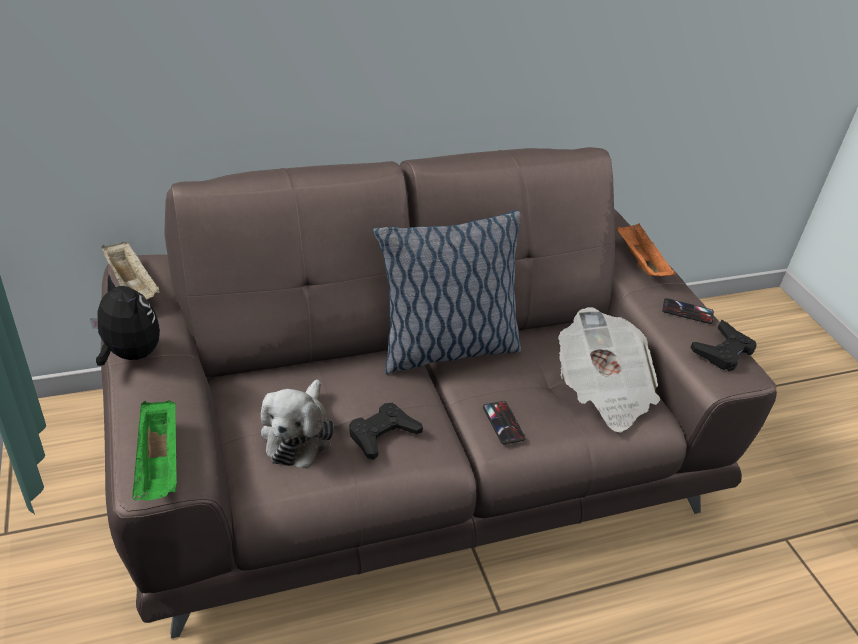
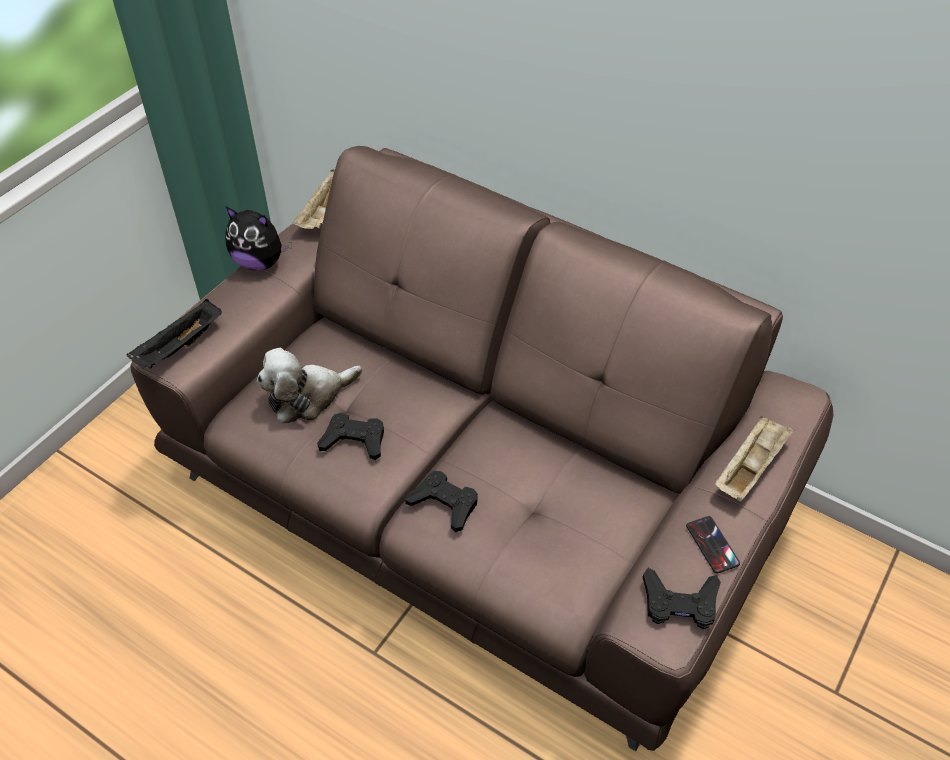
camera: 55 degrees right, 10 degrees up
(129, 354) = (260, 262): plush toy -> plush toy turned 105 degrees clockwise
(159, 464) = (180, 347): green tray -> black tray
(445, 349) = (492, 415): pillow -> none
(503, 423) = (444, 504): phone -> black game controller
(603, 391) = (561, 549): newspaper -> none
(640, 262) = (749, 467): orange tray -> beige tray

